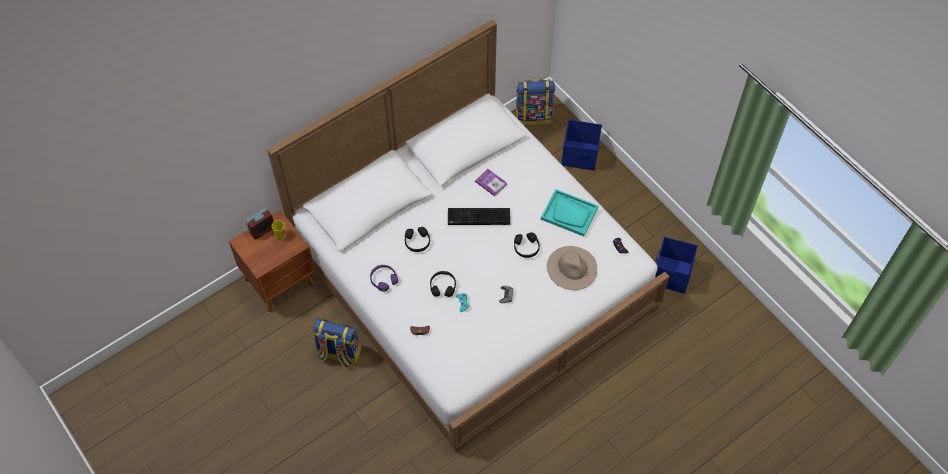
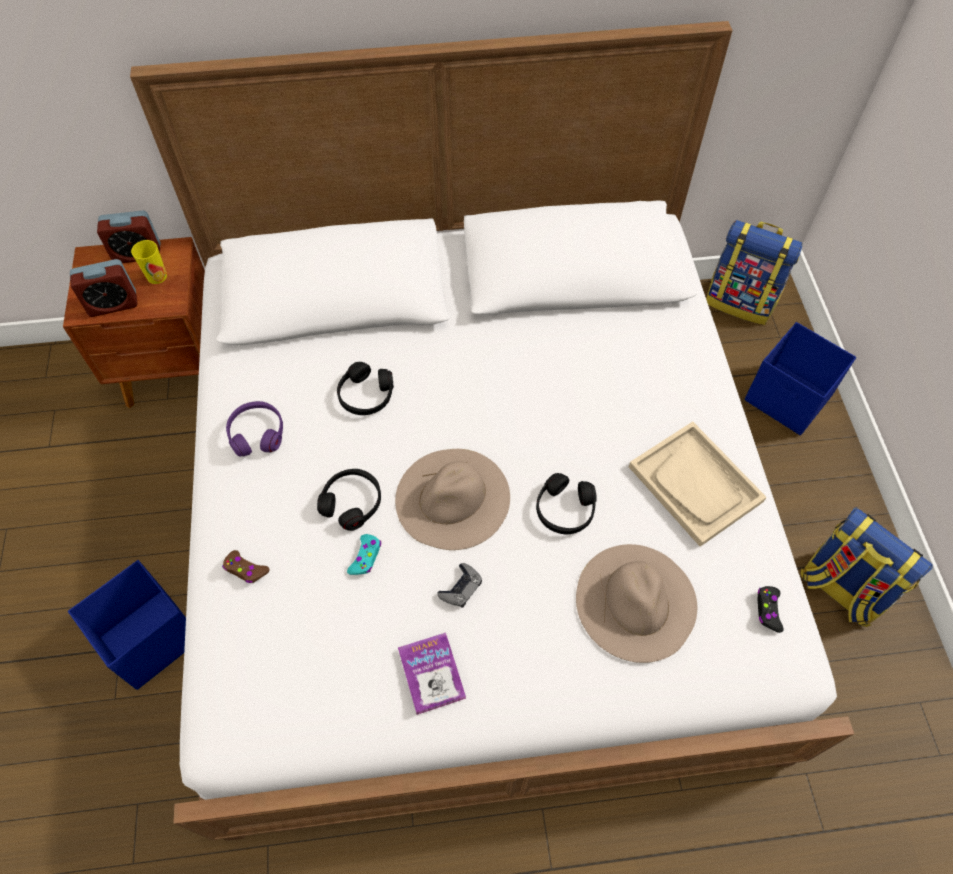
camera: 30 degrees right, 0 degrees up
(271, 258) = (113, 304): none -> alarm clock
(339, 354) = (172, 530): backpack -> backpack (841, 588)
(478, 218) = (507, 405): keyboard -> none
(481, 265) = (452, 498): none -> beige hat
(491, 183) = (573, 354): book -> book (431, 673)
(569, 213) = (695, 484): turquoise tray -> beige tray
(671, 275) = (856, 708): blue storage box -> blue storage box (149, 639)

